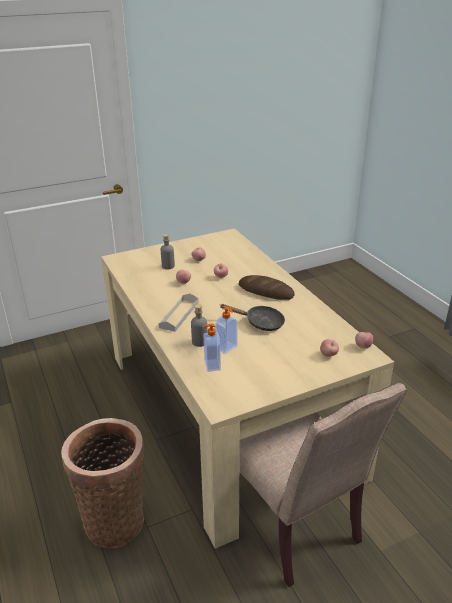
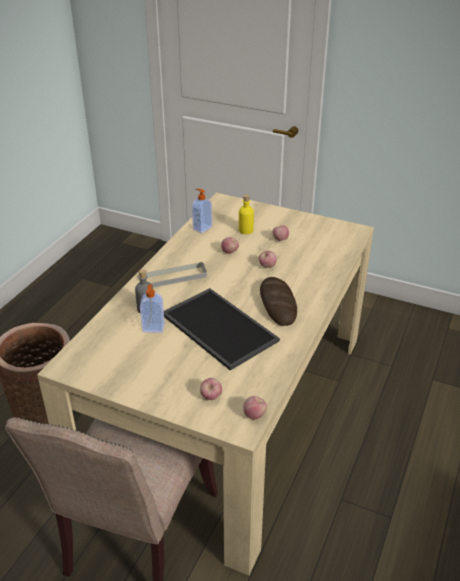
camera: 50 degrees right, 5 degrees up
(168, 266) = (246, 230): grey bottle -> yellow bottle
(211, 365) = (117, 333): soap dispenser -> soap dispenser (202, 228)
(260, 323) = (217, 328): black frying pan -> tray

